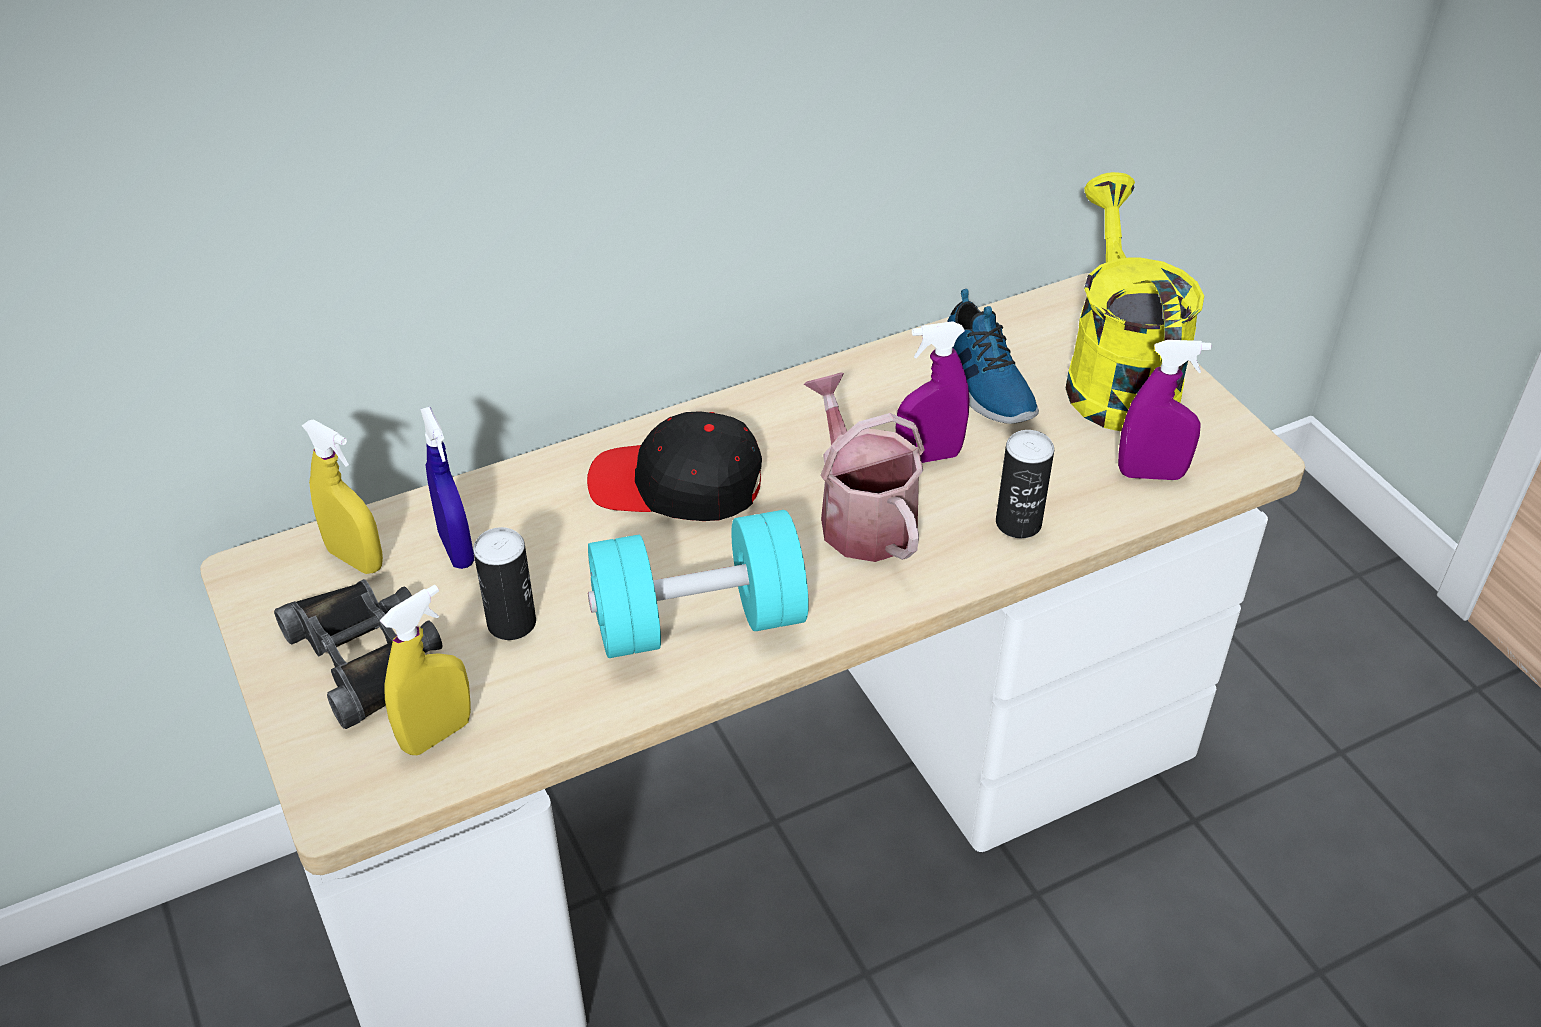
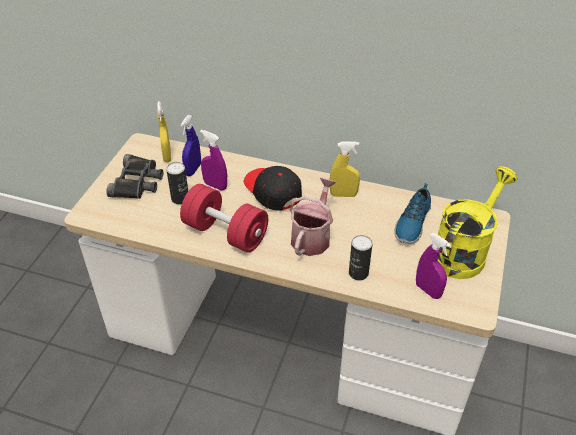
camera: 45 degrees right, 0 degrees up
(437, 734) = (126, 214): yellow spray bottle -> yellow spray bottle (343, 195)
(699, 621) = (225, 233): turquoise dumbbell -> red dumbbell
(928, 456) = (359, 233): purple spray bottle -> purple spray bottle (215, 185)

